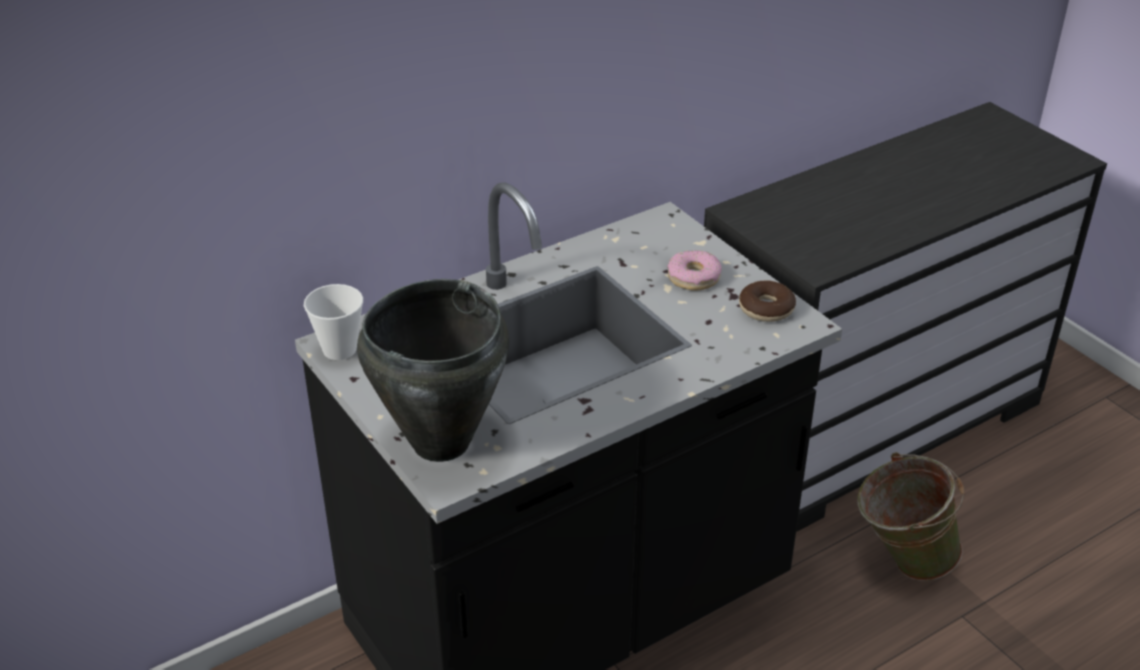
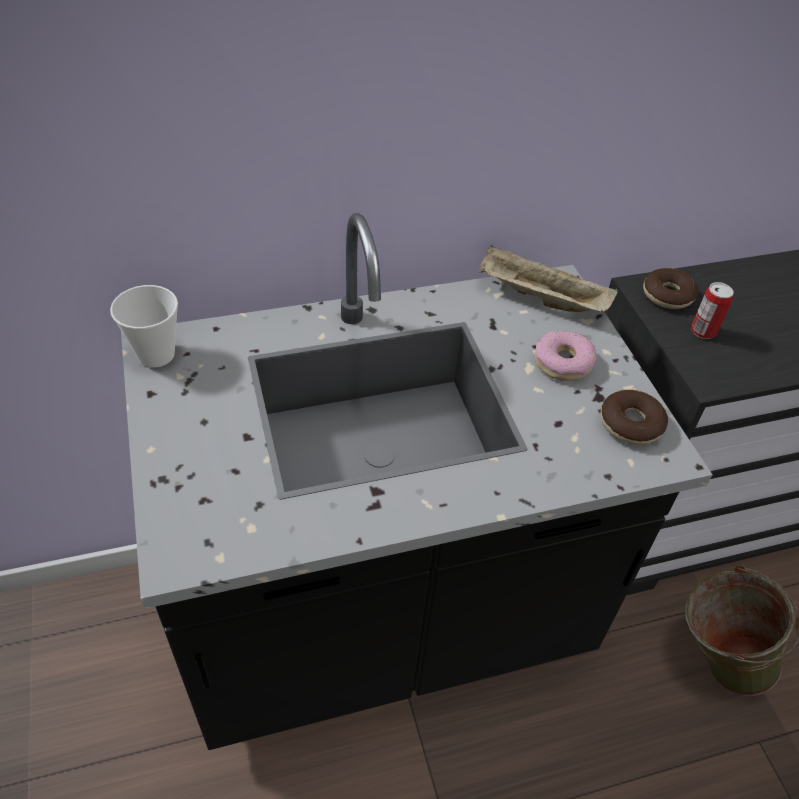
camera: 15 degrees right, 10 degrees up
(439, 442) = (193, 503): black cooking pot -> none
(652, 234) = (539, 298): none -> beige tray
(759, 212) = (667, 295): none -> donut
(799, 233) = (703, 331): none -> can

